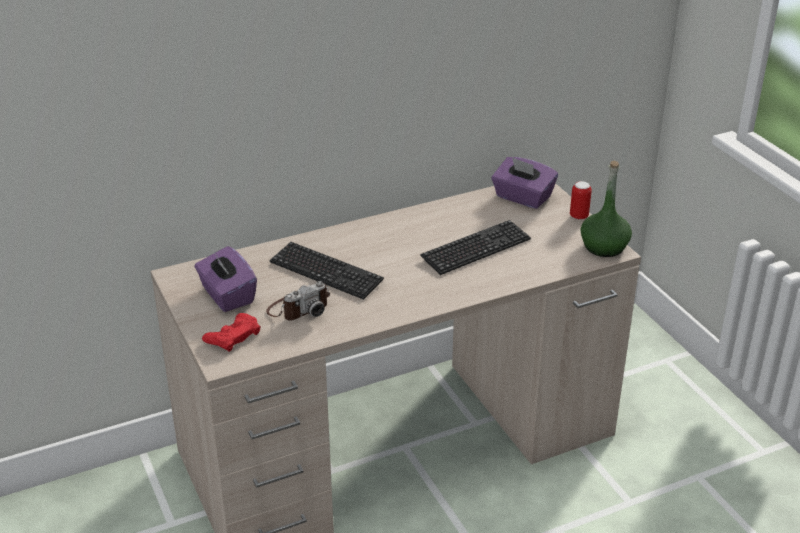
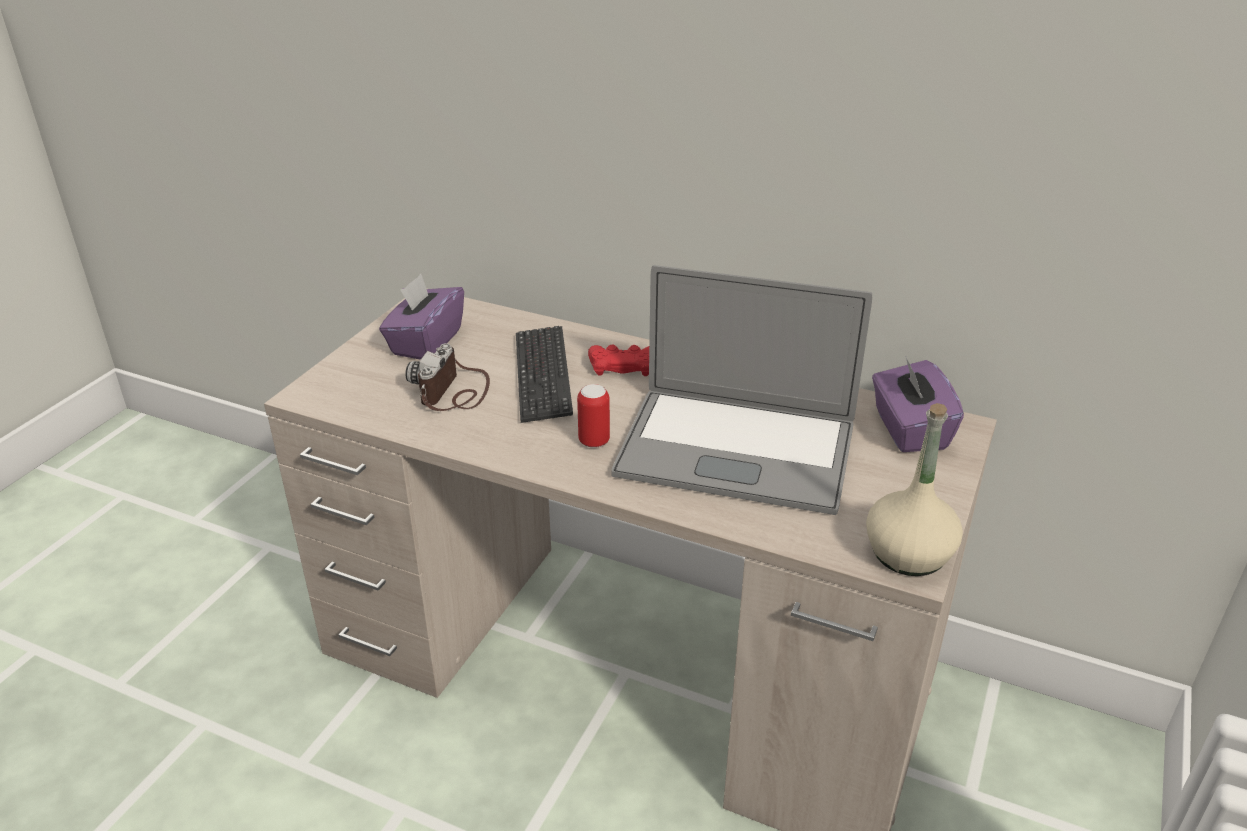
camera: 50 degrees right, 0 degrees up
(233, 336) = (357, 379): red game controller -> red game controller (623, 365)
(299, 308) = (453, 392): camera -> camera turned 90 degrees clockwise
(476, 249) = (736, 450): keyboard -> laptop
(579, 216) = (945, 495): can -> can (594, 441)
(604, 247) = (908, 554): green bottle -> beige bottle

